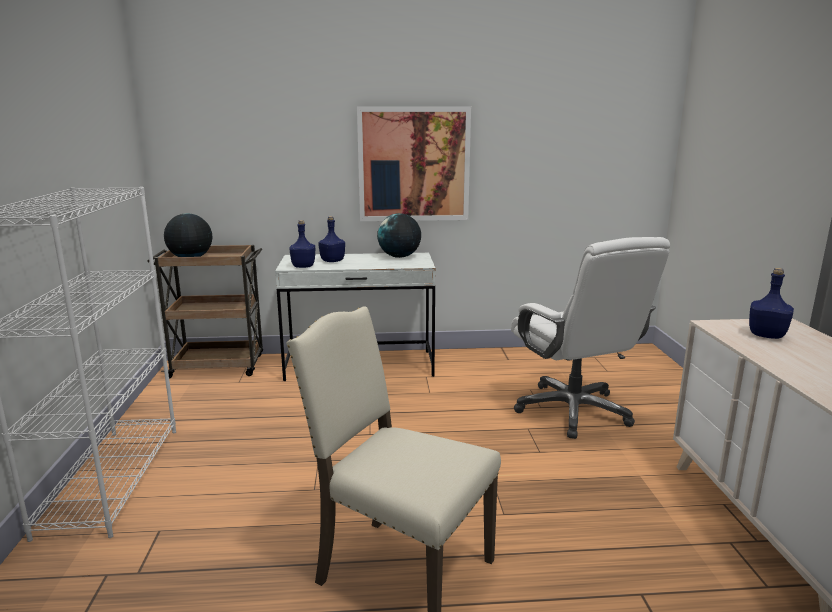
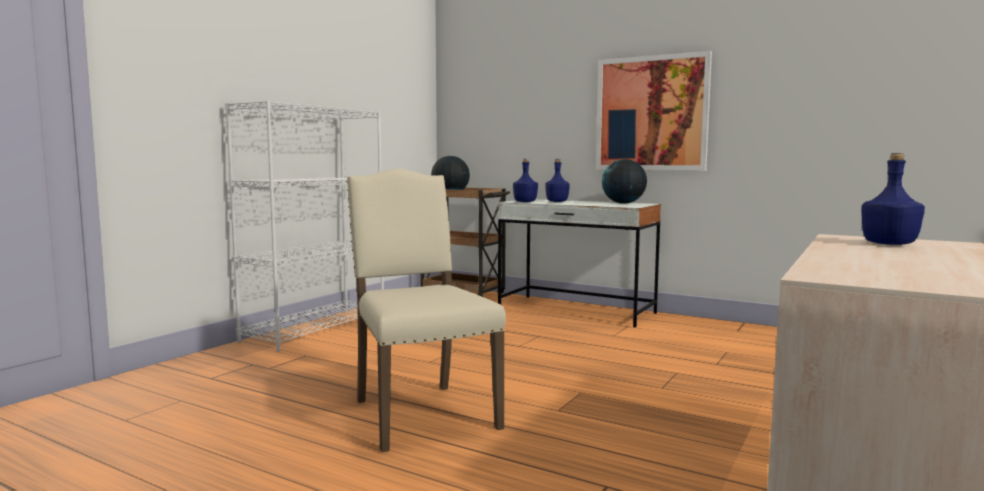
camera: 35 degrees right, 10 degrees down
(573, 411) = (752, 373): white office chair -> none

